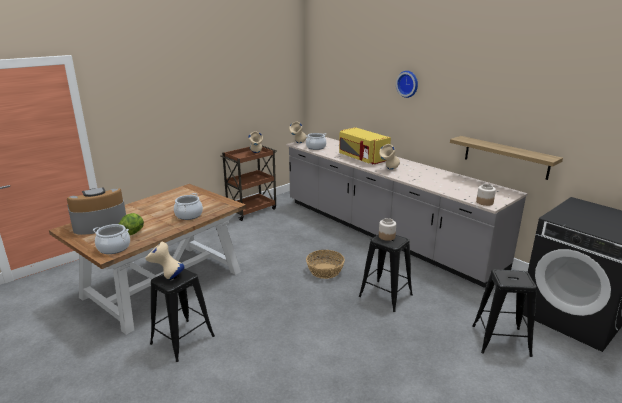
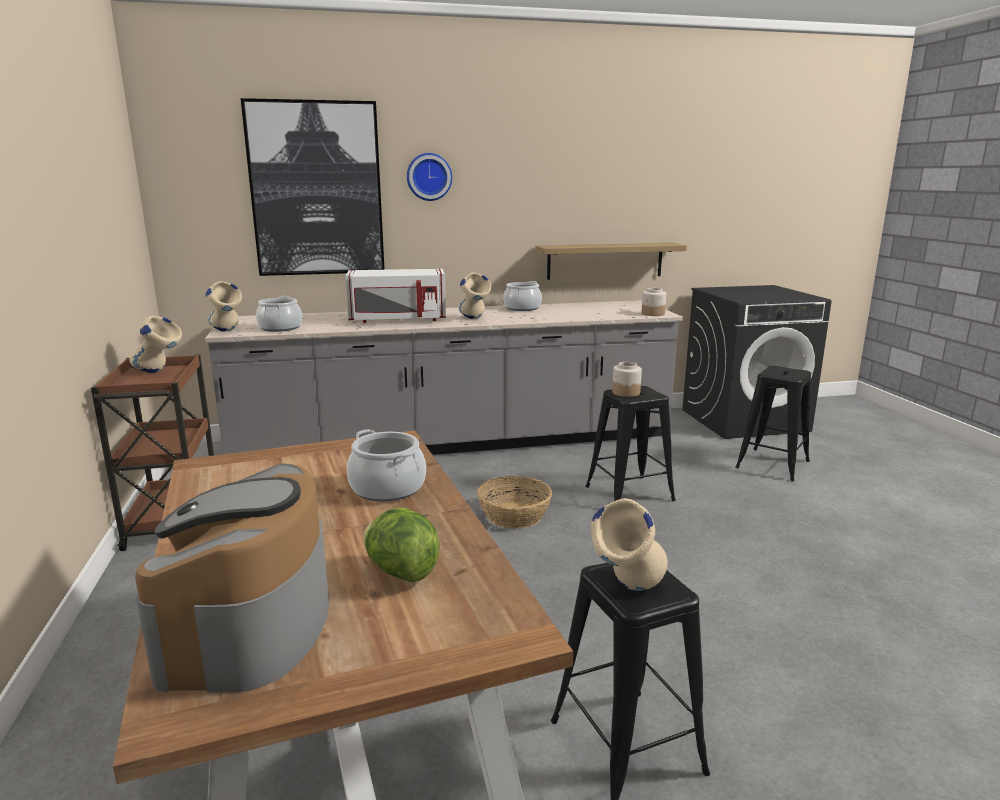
camera: 60 degrees left, 5 degrees down
(114, 248) = (477, 615): cooking pot -> cooking pot (522, 308)
(360, 83) = (316, 190): none -> picture
(362, 158) = (397, 320): yellow microwave -> white microwave

